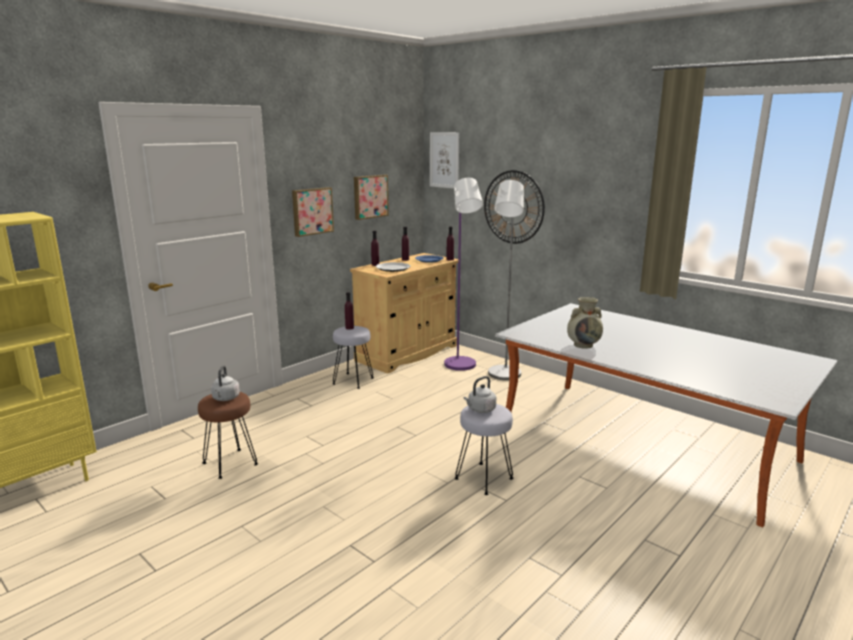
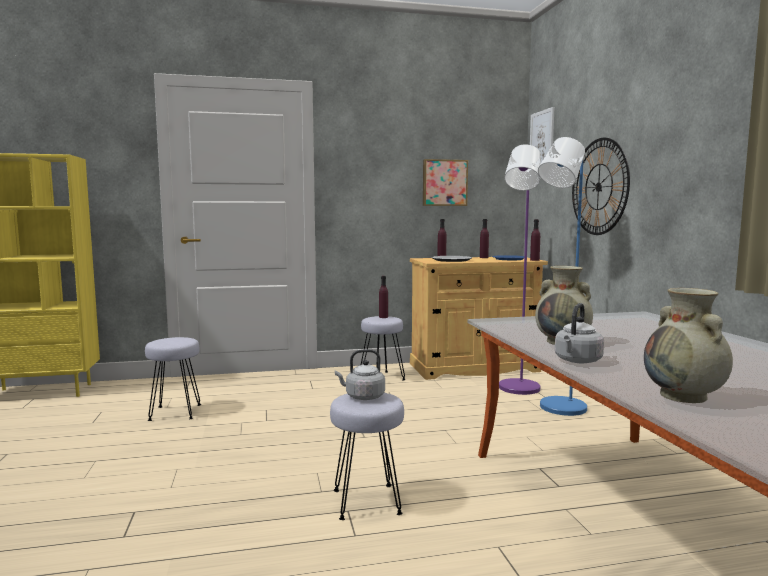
camera: 35 degrees right, 10 degrees down
(225, 398) = (173, 341): grey kettle -> grey kettle (577, 361)
(231, 463) = (176, 413): brown stool -> grey stool
(311, 211) = (366, 190): picture -> none
(503, 376) = (557, 409): grey floor lamp -> blue floor lamp
(691, 373) = (684, 396): none -> beige vase

